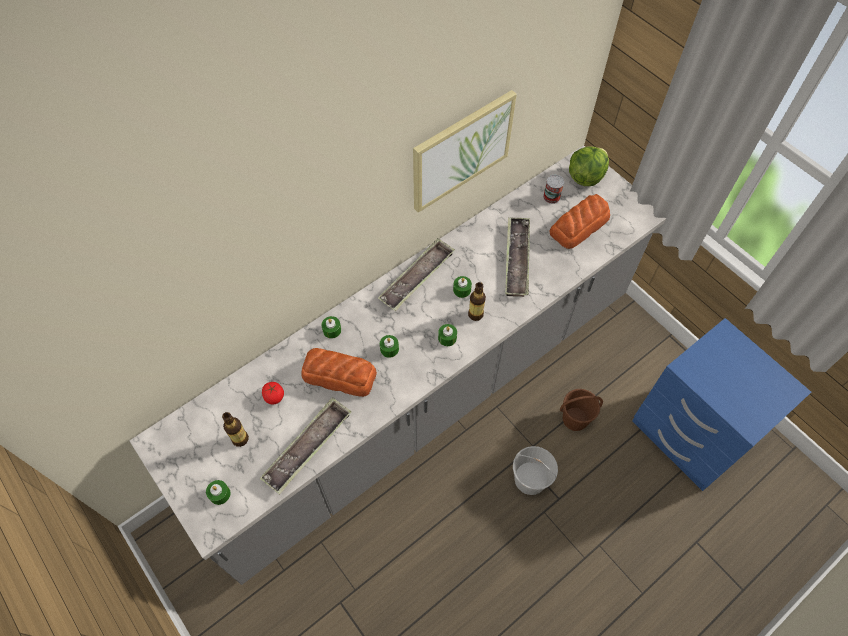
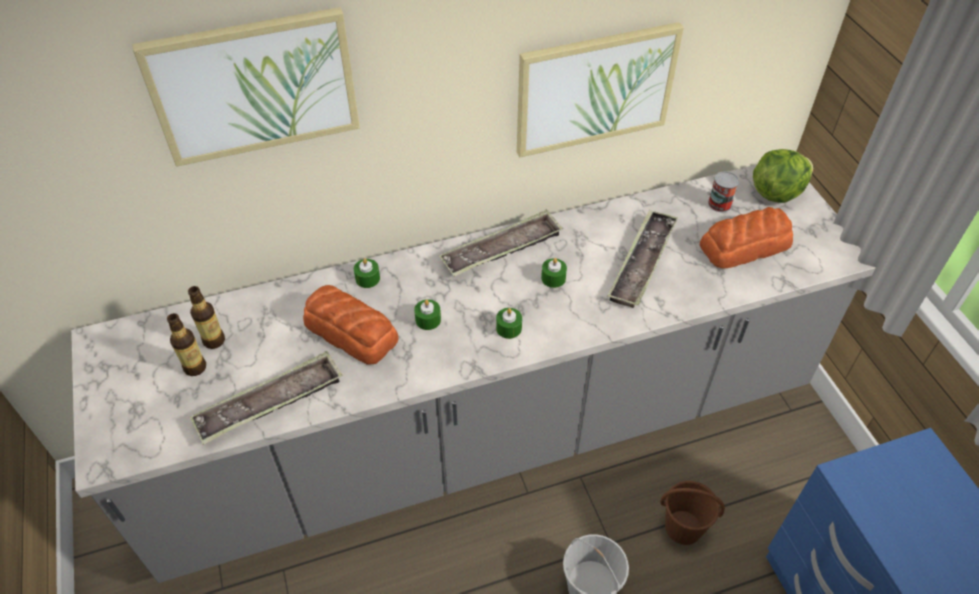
camera: 20 degrees right, 10 degrees down
(220, 494) = (136, 423): green candle -> none
(242, 236) = (254, 86): none -> picture
(274, 396) = (260, 331): tomato -> none
(475, 314) = (558, 311): bottle -> bottle (214, 340)

